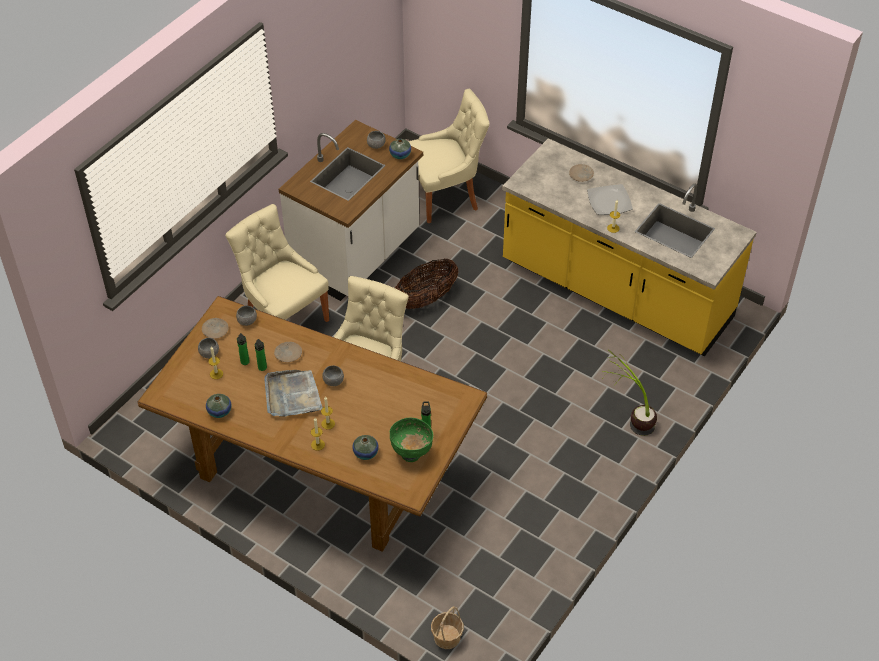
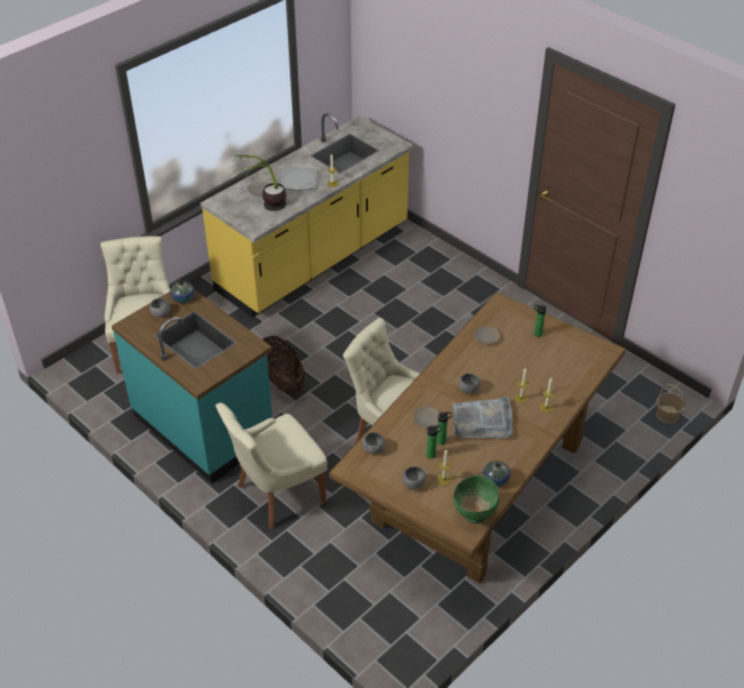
camera: 80 degrees left, 5 degrees down
(215, 330) = (381, 476): beige plate -> beige plate (486, 338)
(357, 255) = (205, 425): white counter -> turquoise counter
(365, 453) = (558, 375): vase -> none
(411, 453) = (561, 345): green bowl -> green bowl (474, 514)
(629, 418) = (455, 275): potted plant -> potted plant (263, 210)

